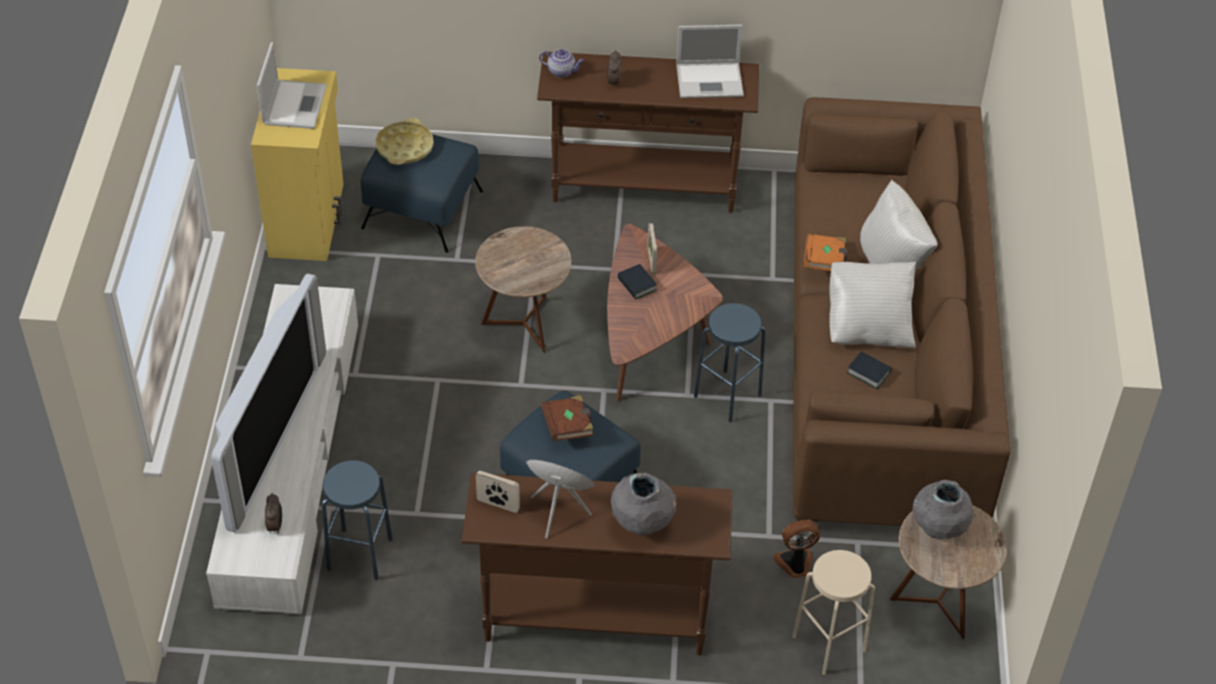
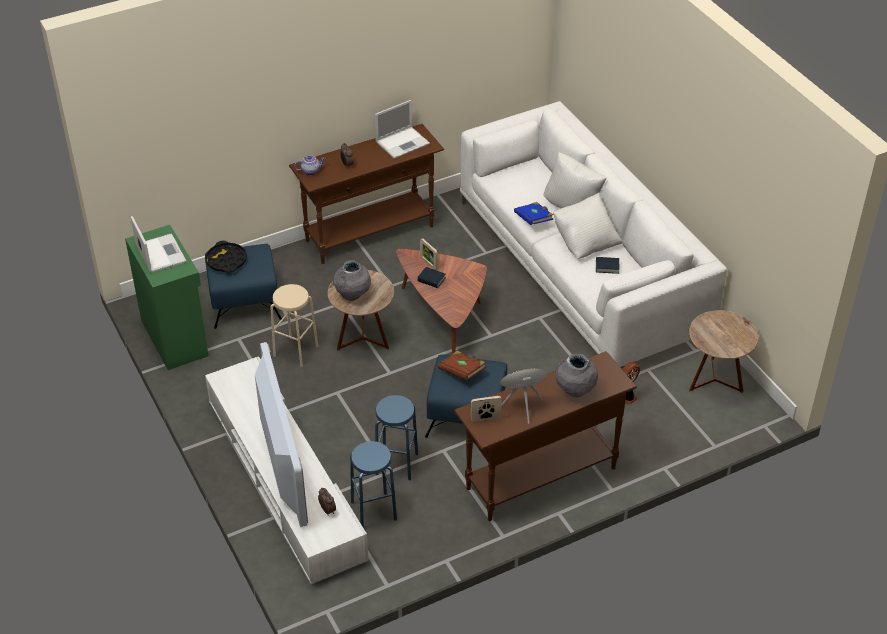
camera: 30 degrees left, 5 degrees down
(308, 219) = (175, 337): yellow cabinet -> green cabinet
(404, 147) = (226, 260): yellow tray -> black tray
(727, 396) = (513, 325): blue stool -> blue stool (396, 464)
(825, 262) = (534, 220): orange book -> blue book
(829, 643) = (677, 428): beige stool -> beige stool (295, 351)
(881, 357) = (580, 268): brown sofa -> white sofa
(938, 529) = (711, 330): grey vase -> grey vase (352, 296)

